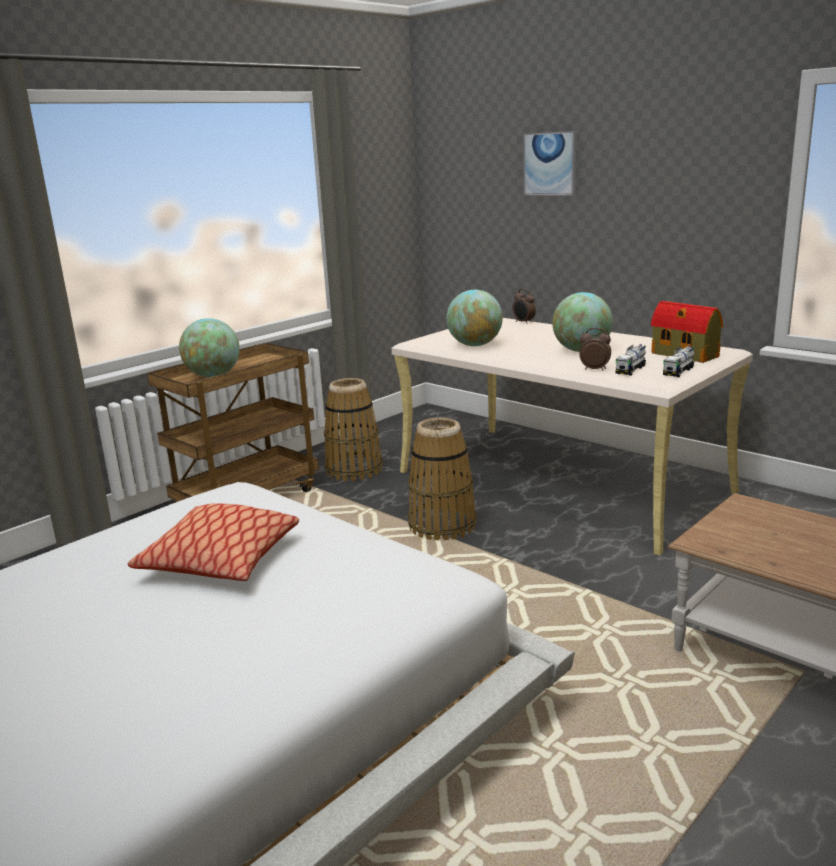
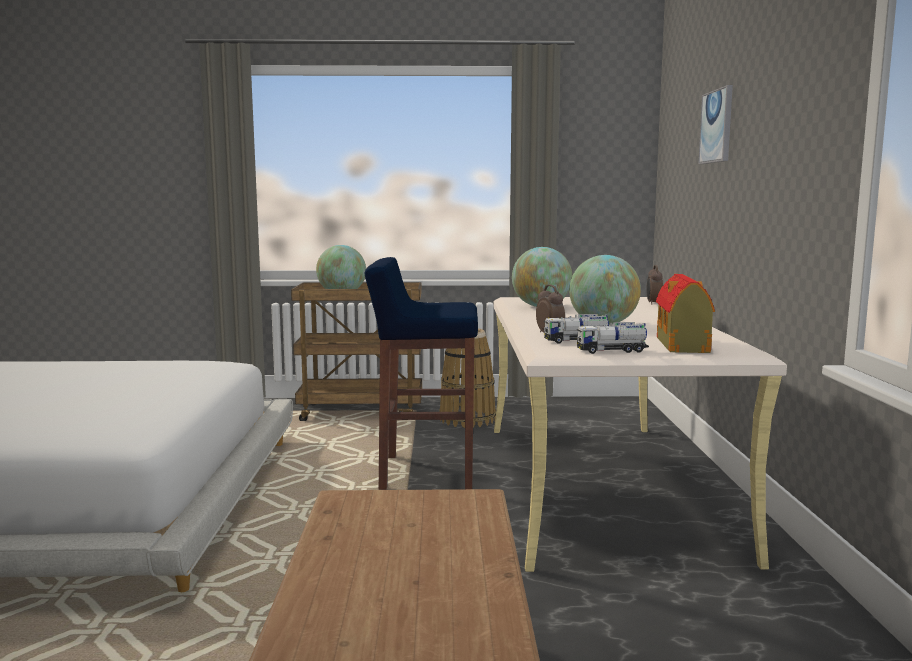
camera: 45 degrees right, 10 degrees down
(221, 560) = (97, 384): pillow -> none
(442, 526) = (425, 473): basket -> blue stool

